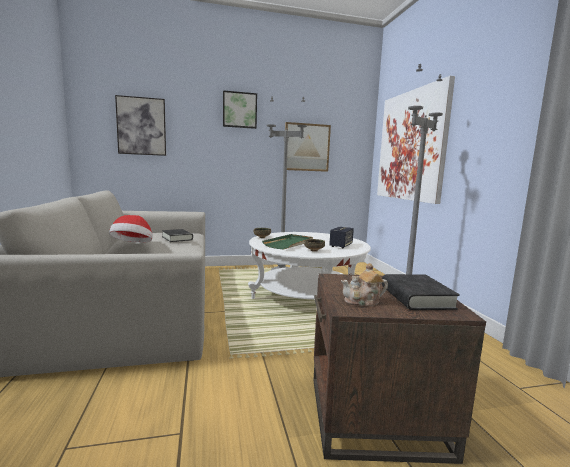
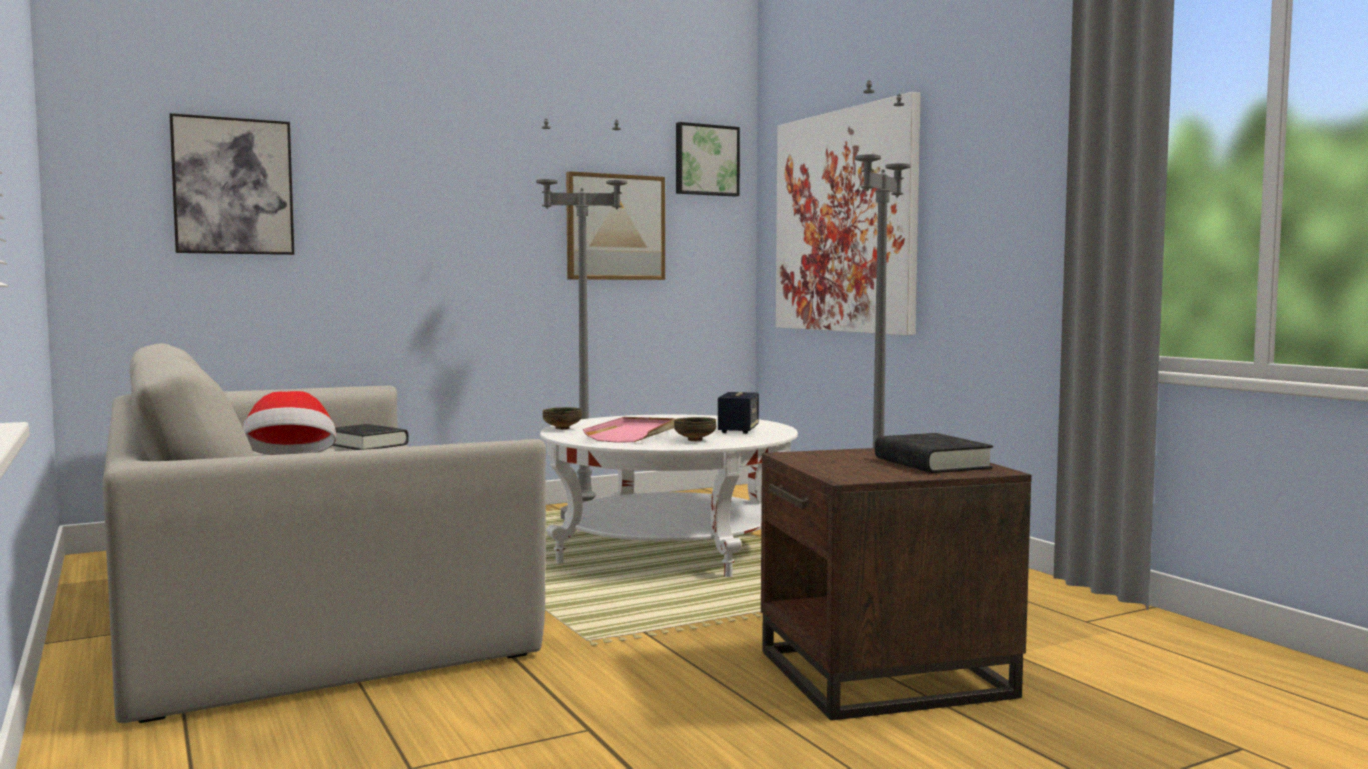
camera: 15 degrees left, 5 degrees down
(239, 110) = (464, 146): picture -> picture (706, 160)
(289, 243) = (633, 434): green tray -> pink tray
(363, 301) = (862, 471): teapot -> none

